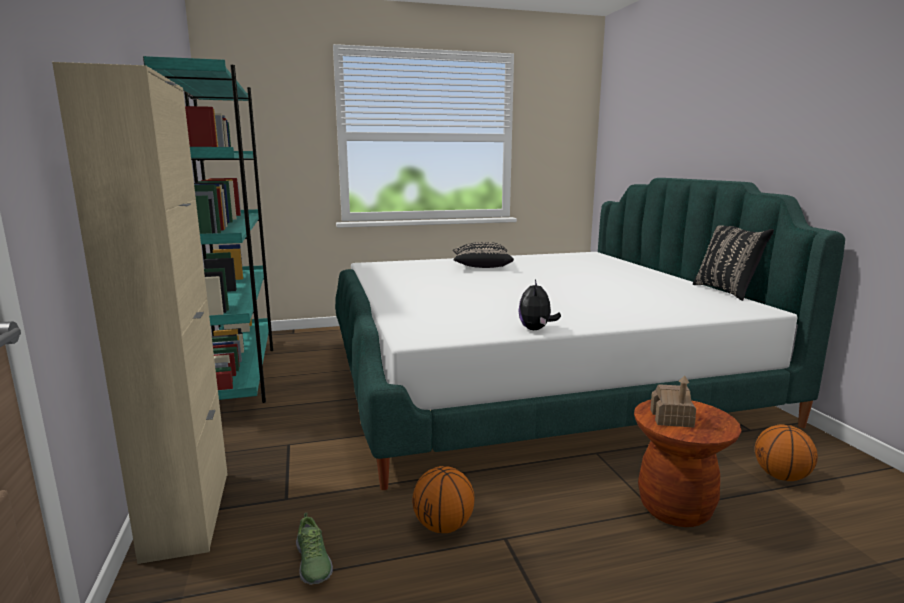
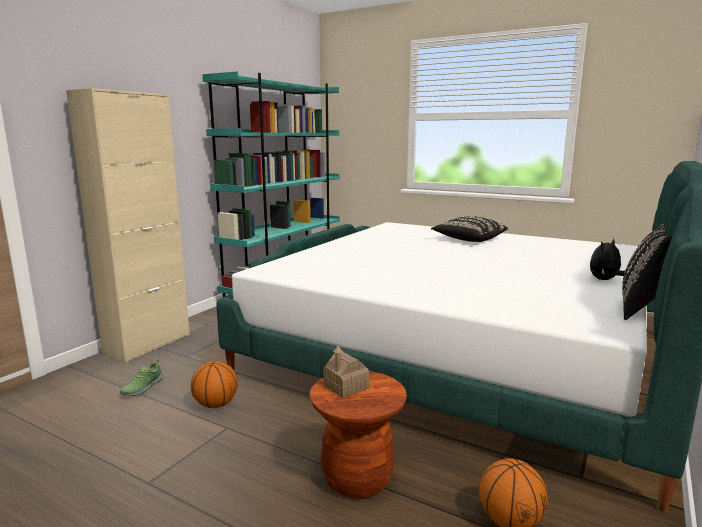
camera: 45 degrees right, 0 degrees up
(536, 329) = (340, 286): plush toy -> plush toy (605, 280)

